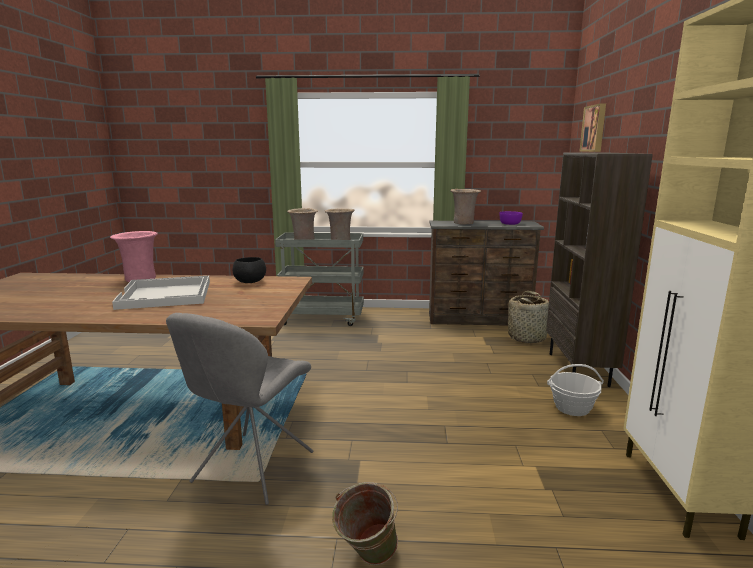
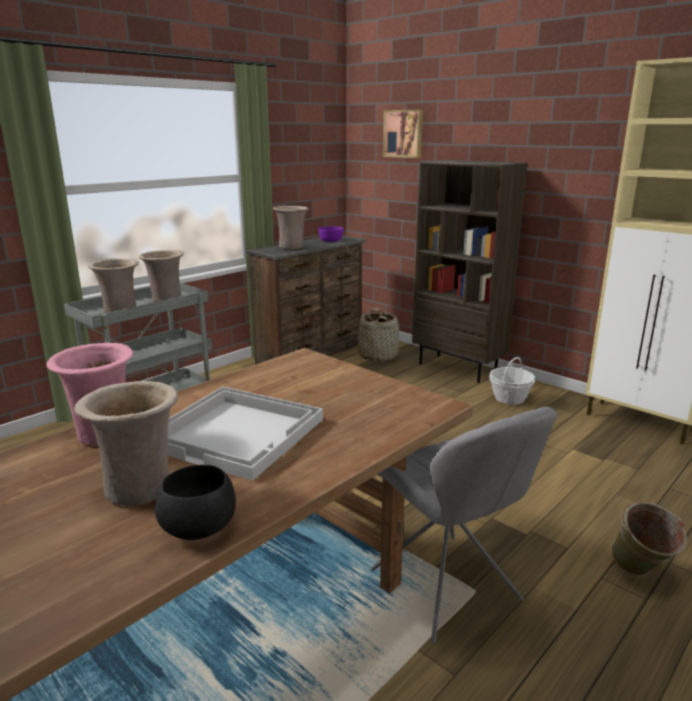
camera: 50 degrees left, 5 degrees up
(91, 297) = (139, 488): none -> beige vase
(250, 282) = (269, 377): black bowl -> black bowl (198, 527)

